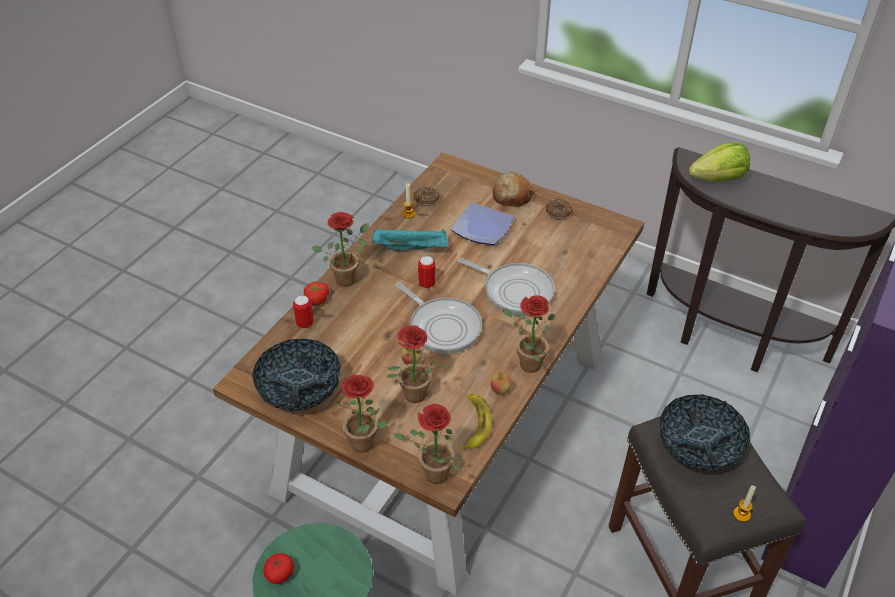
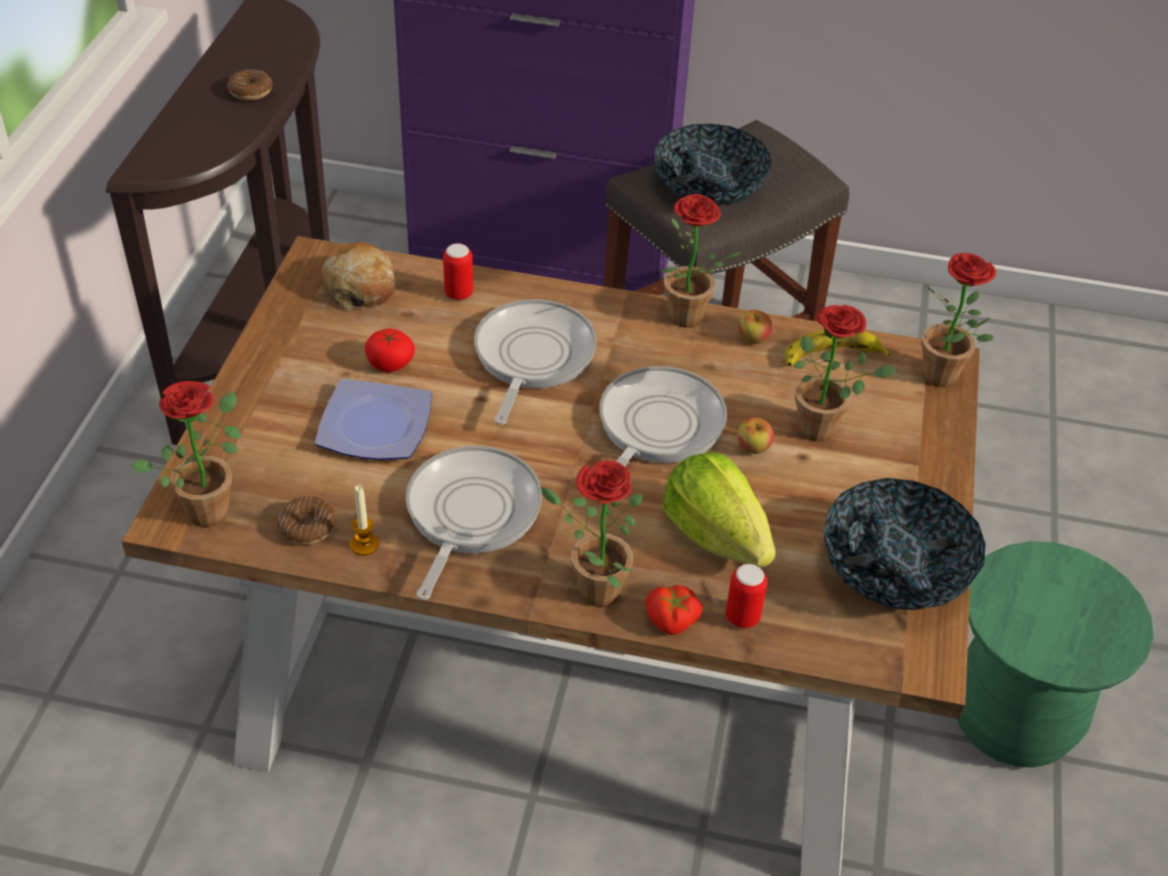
camera: 110 degrees left, 0 degrees up
(279, 573) = (1084, 650): tomato -> tomato (390, 363)
(367, 444) = (941, 459): potted plant -> potted plant (211, 505)
(411, 248) = (469, 514): turquoise tray -> frying pan
(427, 284) = (561, 470): can -> can (458, 294)
(512, 196) = (263, 402): bread -> bread (359, 287)
(558, 212) = (300, 335): donut -> donut (251, 91)
(718, 179) = (200, 136): lettuce -> lettuce (716, 535)
(741, 514) = (790, 153): candle -> none

